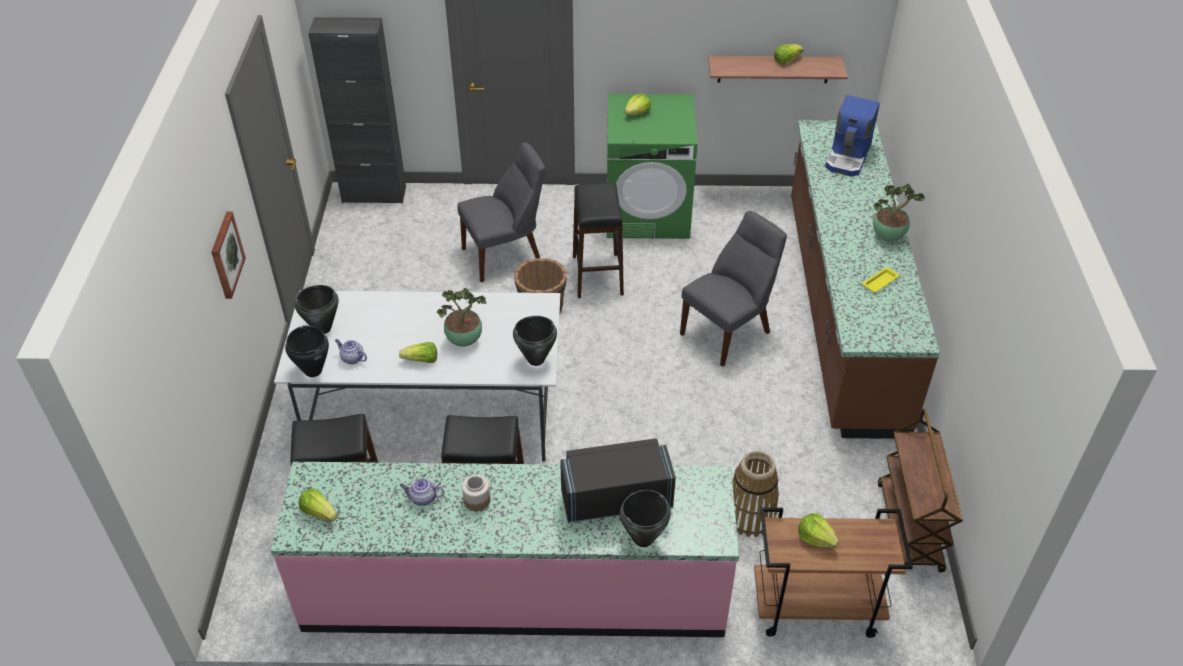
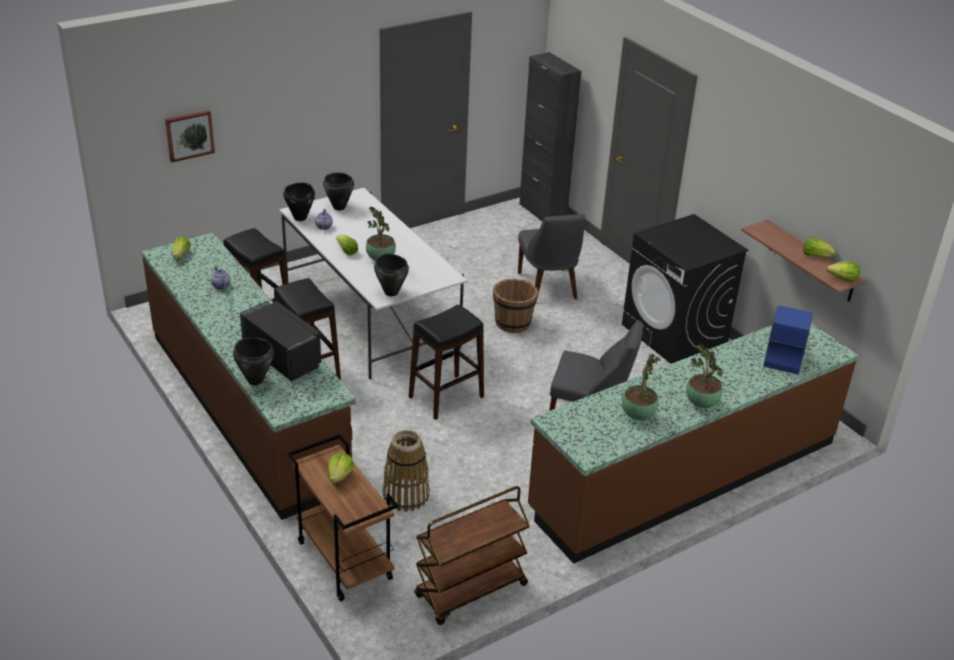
camera: 55 degrees right, 10 degrees down
(226, 255) = (310, 119): picture -> picture (189, 135)
(477, 500) = (235, 305): jar -> none
(505, 255) = (548, 287): grey chair -> grey chair turned 45 degrees clockwise
(515, 591) = (248, 408): pink counter -> brown counter
(598, 275) = (576, 335): black stool -> black stool (446, 397)
(637, 113) = (688, 233): lettuce -> lettuce (843, 279)
(648, 213) = (674, 334): green washing machine -> black washing machine
(848, 157) = (783, 354): coffee machine -> coffee machine turned 120 degrees clockwise
(880, 282) = (637, 415): yellow tray -> potted plant

